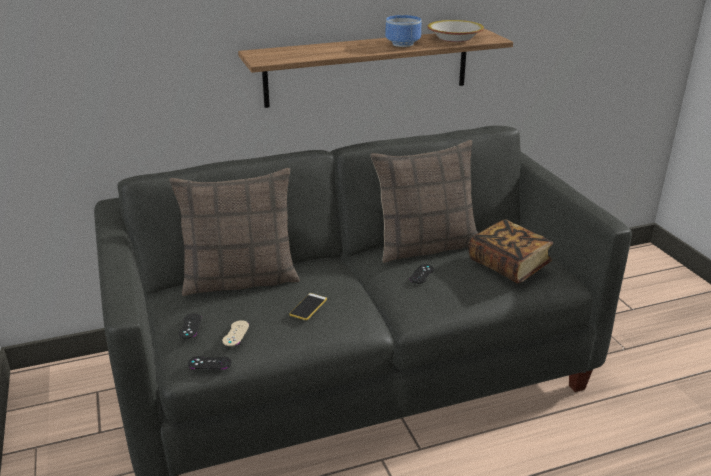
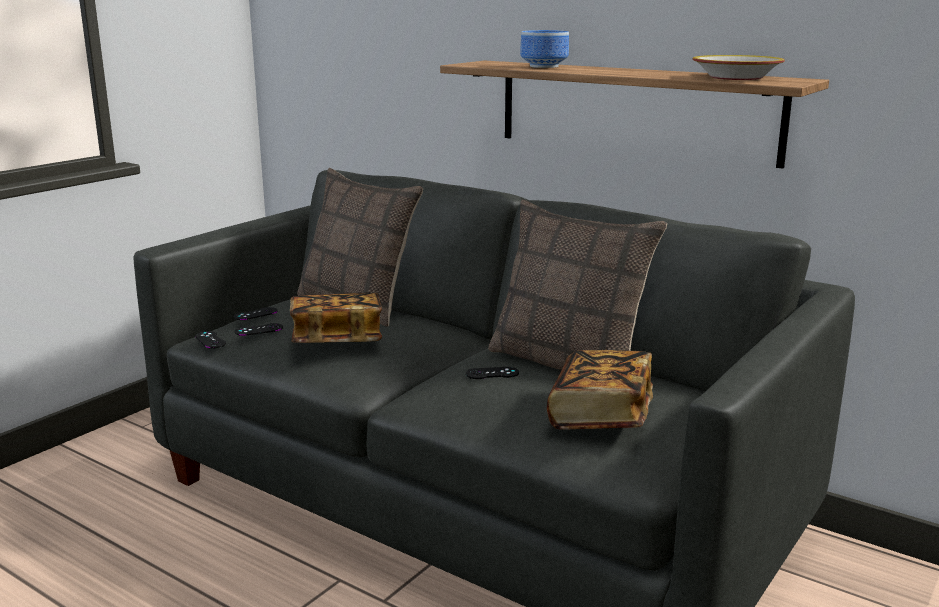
camera: 55 degrees right, 10 degrees down
(236, 333) = (259, 330): beige game controller -> black game controller
(308, 307) = (337, 340): phone -> book
(403, 44) = (647, 73): bowl -> bowl (543, 66)

